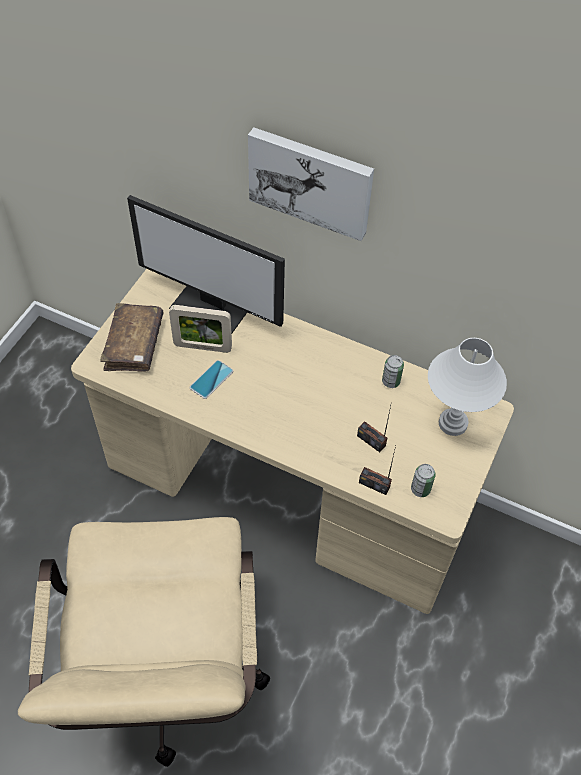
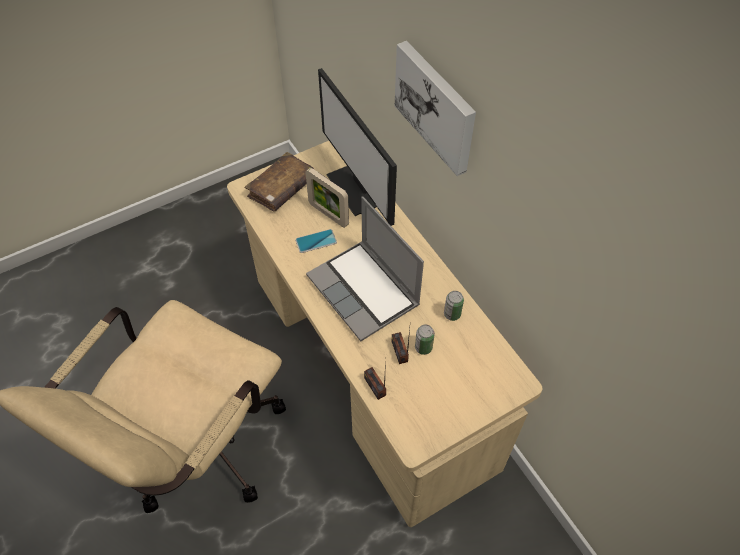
camera: 35 degrees right, 0 degrees up
(297, 402) = (365, 291): none -> laptop
(420, 489) = (409, 411): can -> can (423, 347)
(452, 423) = (477, 374): white table lamp -> none

